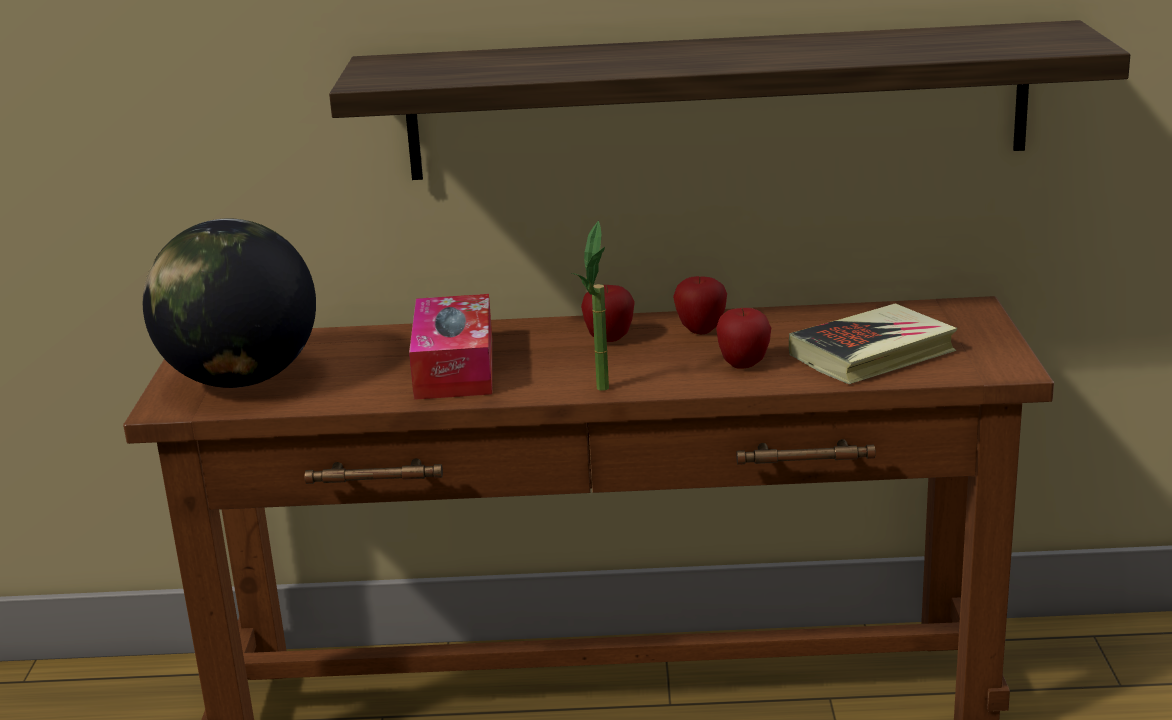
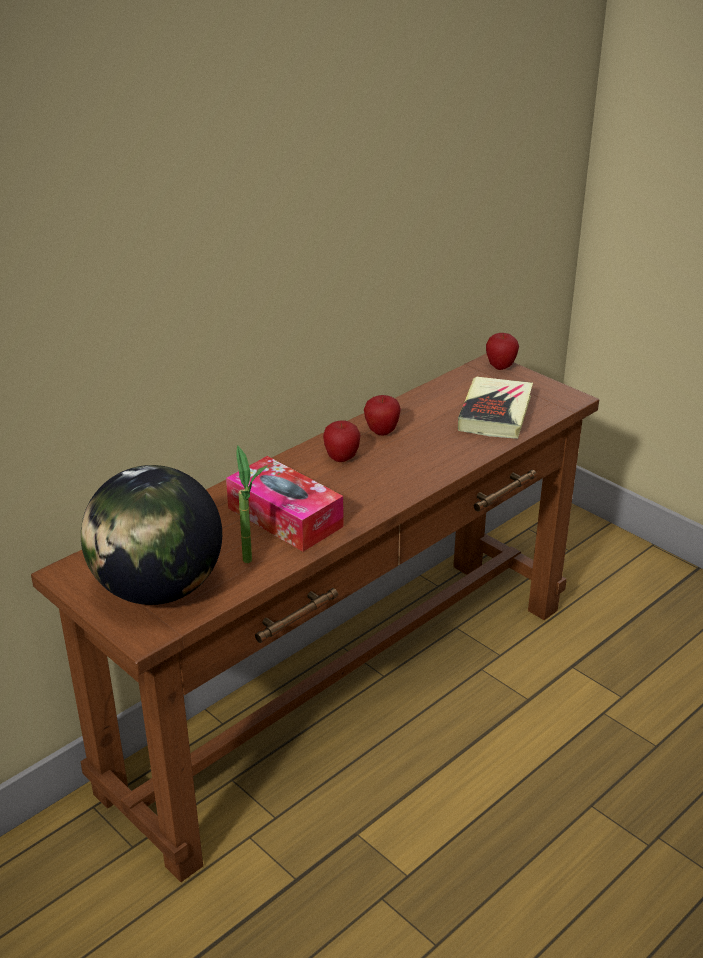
camera: 45 degrees left, 10 degrees up
(602, 393) = (404, 498): potted plant -> potted plant (253, 565)
(716, 102) = (357, 274): shelf -> none
(743, 365) = (445, 447): apple -> apple (500, 367)

